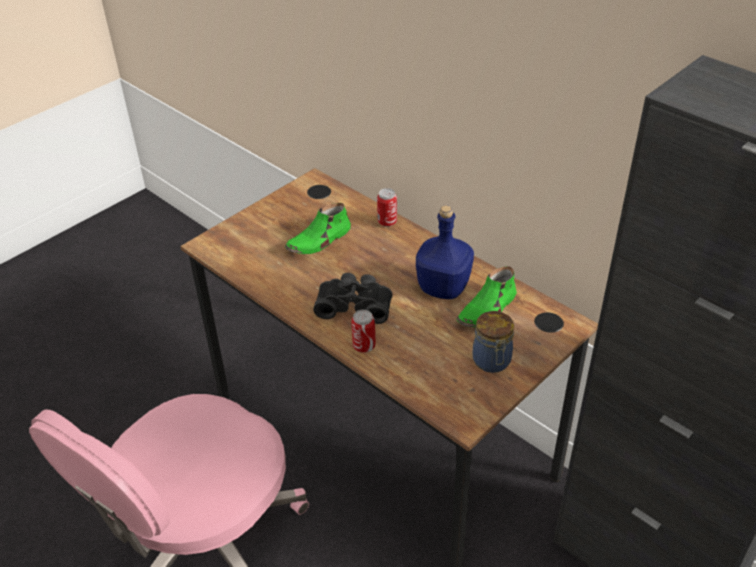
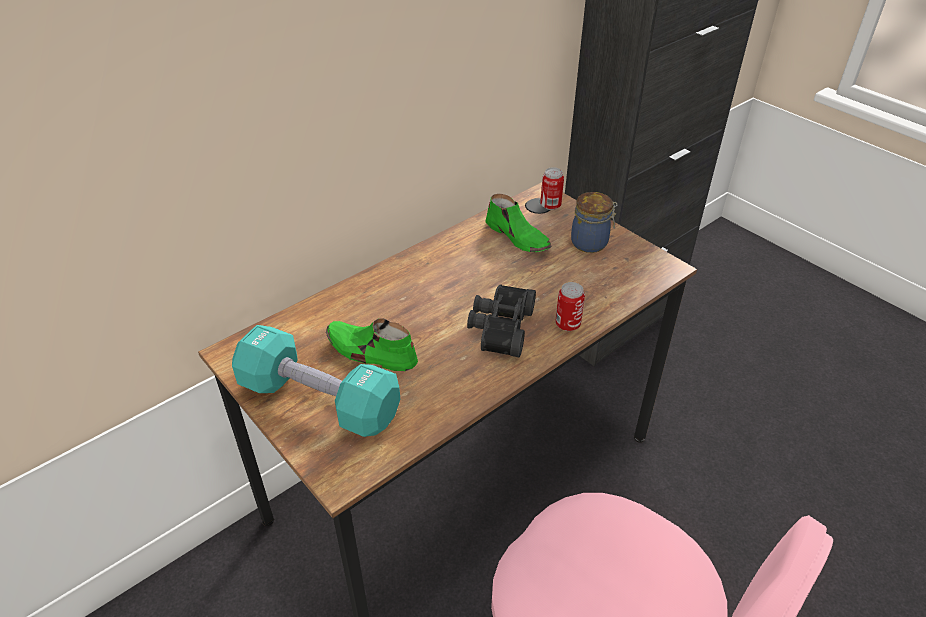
camera: 85 degrees left, 0 degrees up
(271, 225) = (319, 400): none -> turquoise dumbbell
(319, 241) = (370, 352): green shoe -> green shoe turned 150 degrees clockwise
(387, 222) = (352, 291): can -> can (550, 205)
(443, 287) = (479, 260): blue bottle -> none

